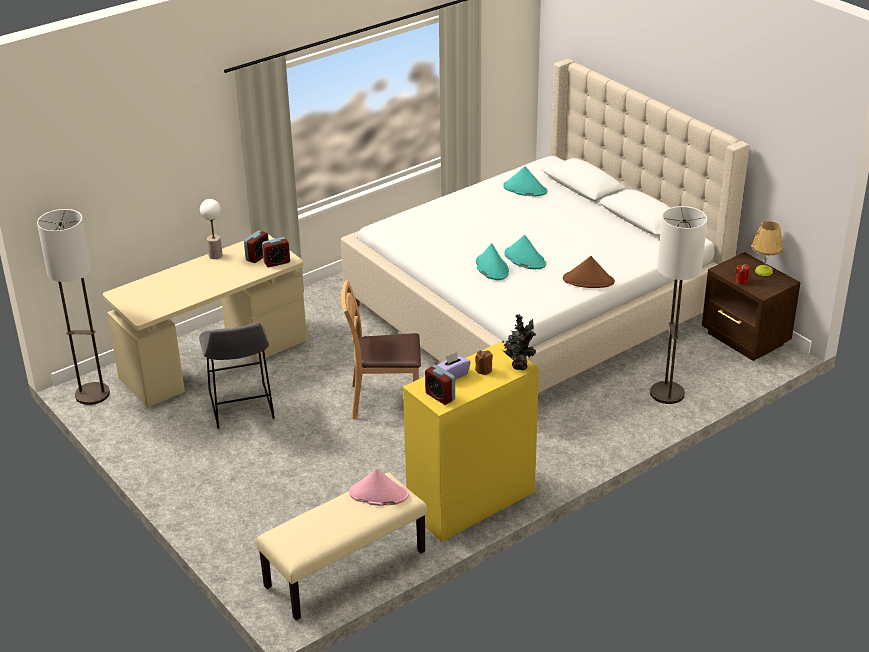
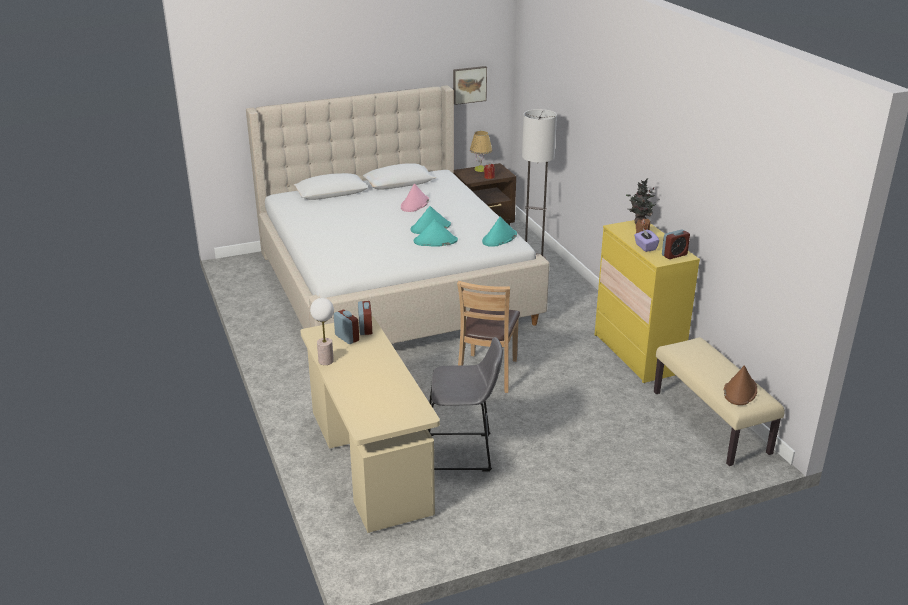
camera: 75 degrees left, 5 degrees down
(92, 394) = (385, 558): floor lamp -> none
(378, 494) = (693, 351): pink hat -> pink hat (414, 204)
(525, 189) = (318, 211): turquoise hat -> turquoise hat (499, 238)
(588, 280) = (477, 211): brown hat -> brown hat (740, 391)
(780, 158) = (469, 84): none -> picture

